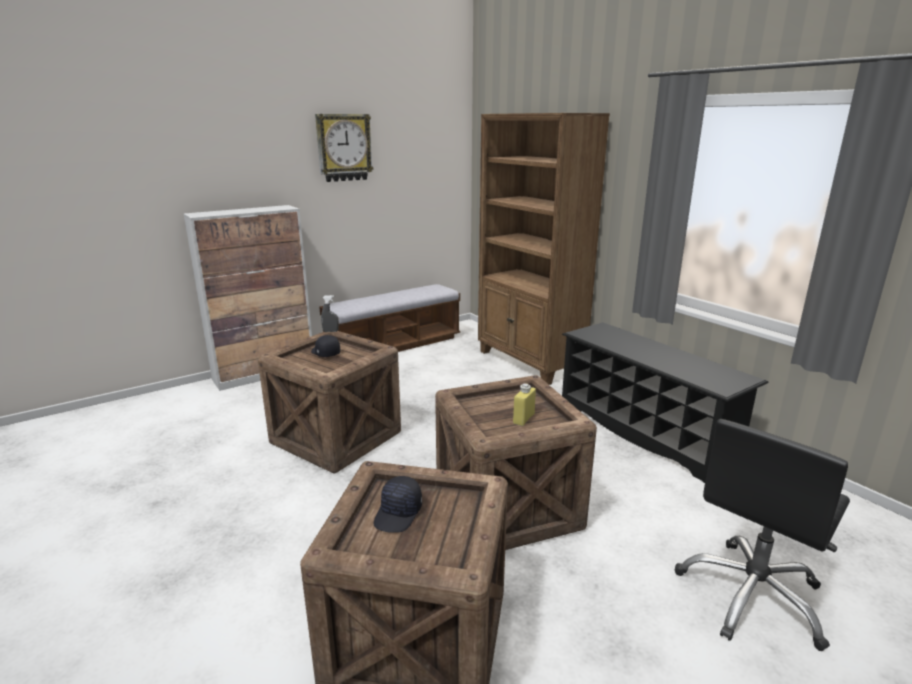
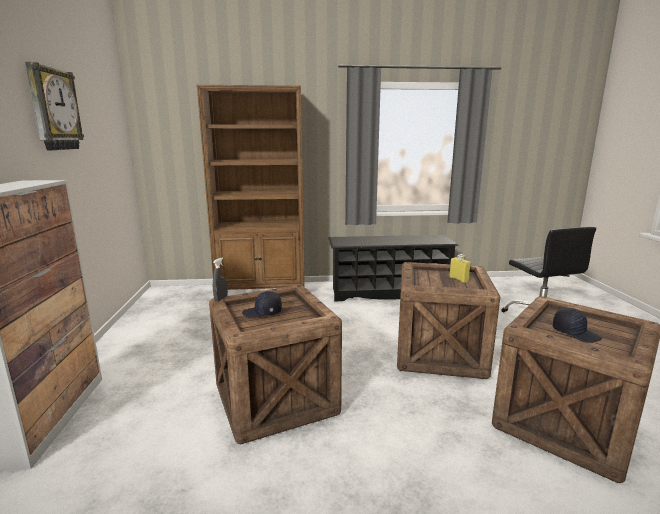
camera: 60 degrees left, 5 degrees down
(394, 345) = (137, 327): bench -> none

